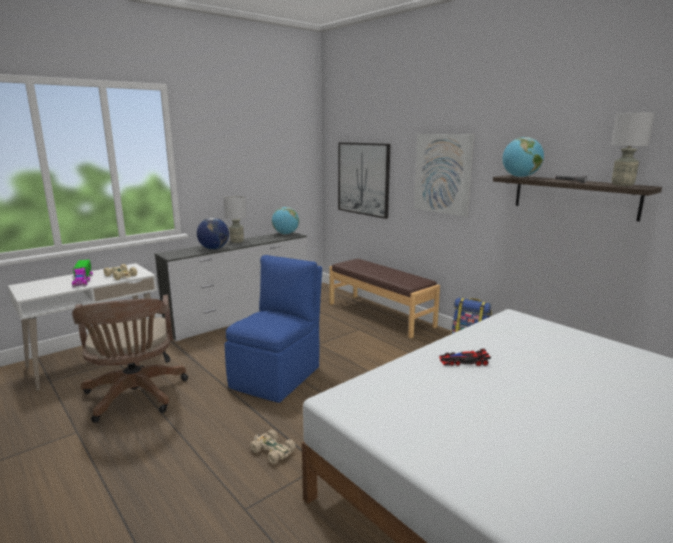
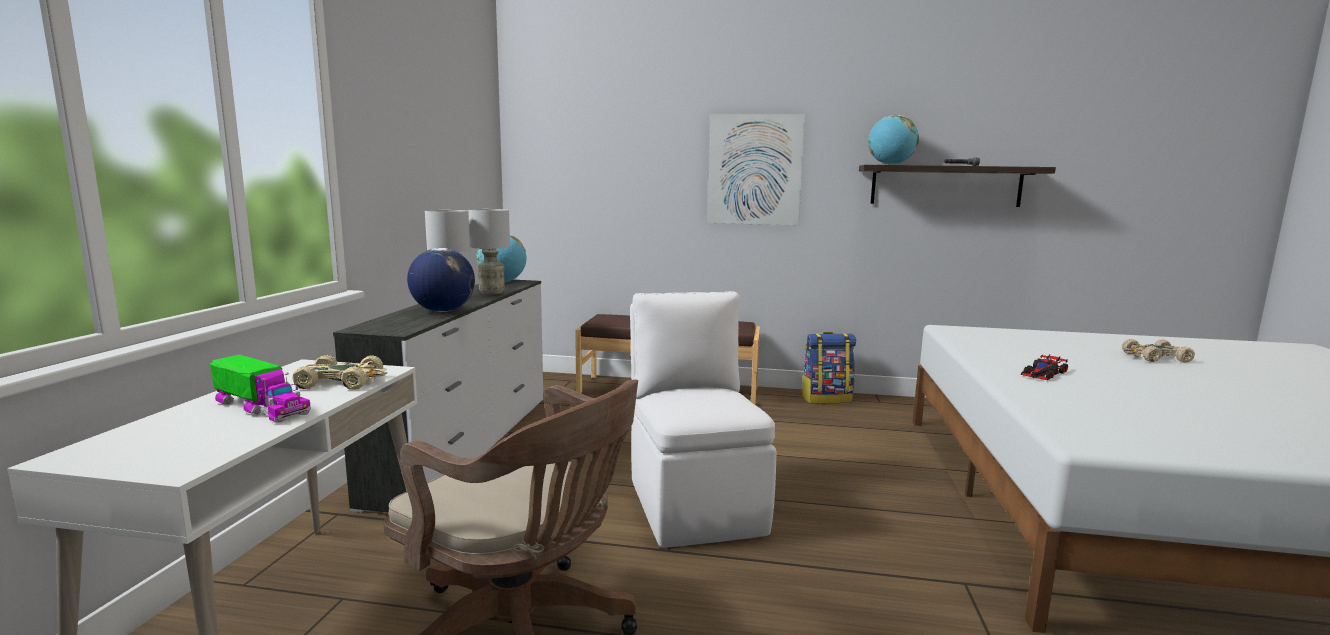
camera: 40 degrees left, 5 degrees down
(272, 451) = (886, 598): beige toy car -> beige toy car (1155, 358)
(277, 376) = (695, 503): blue chair -> white chair
(363, 179) = (602, 186): picture -> none
(622, 185) = (1011, 166): grey table lamp -> grey table lamp (491, 292)

